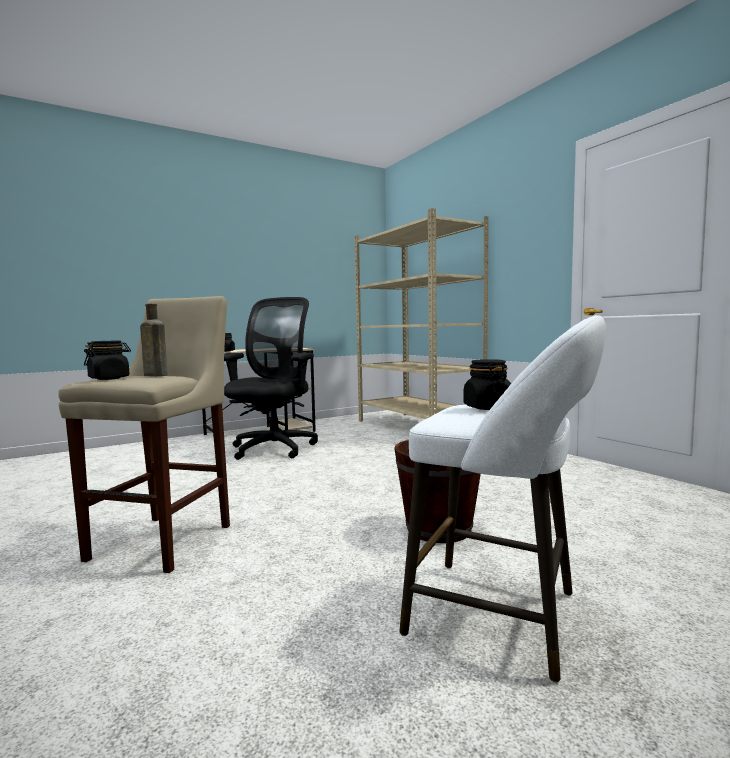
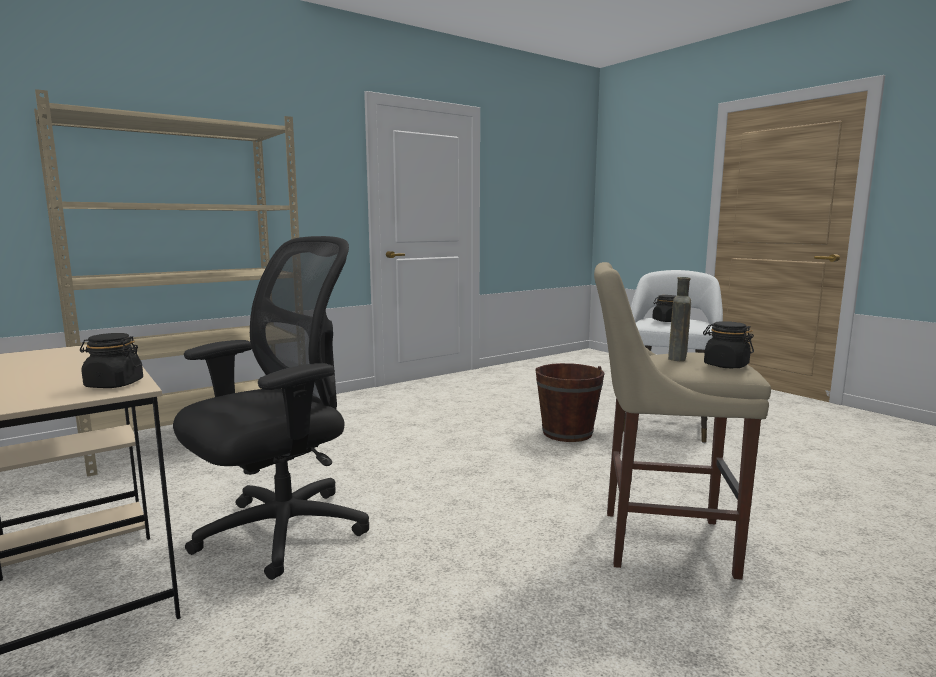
camera: 95 degrees left, 5 degrees up
(272, 450) = (276, 536): black office chair -> black office chair turned 120 degrees clockwise

